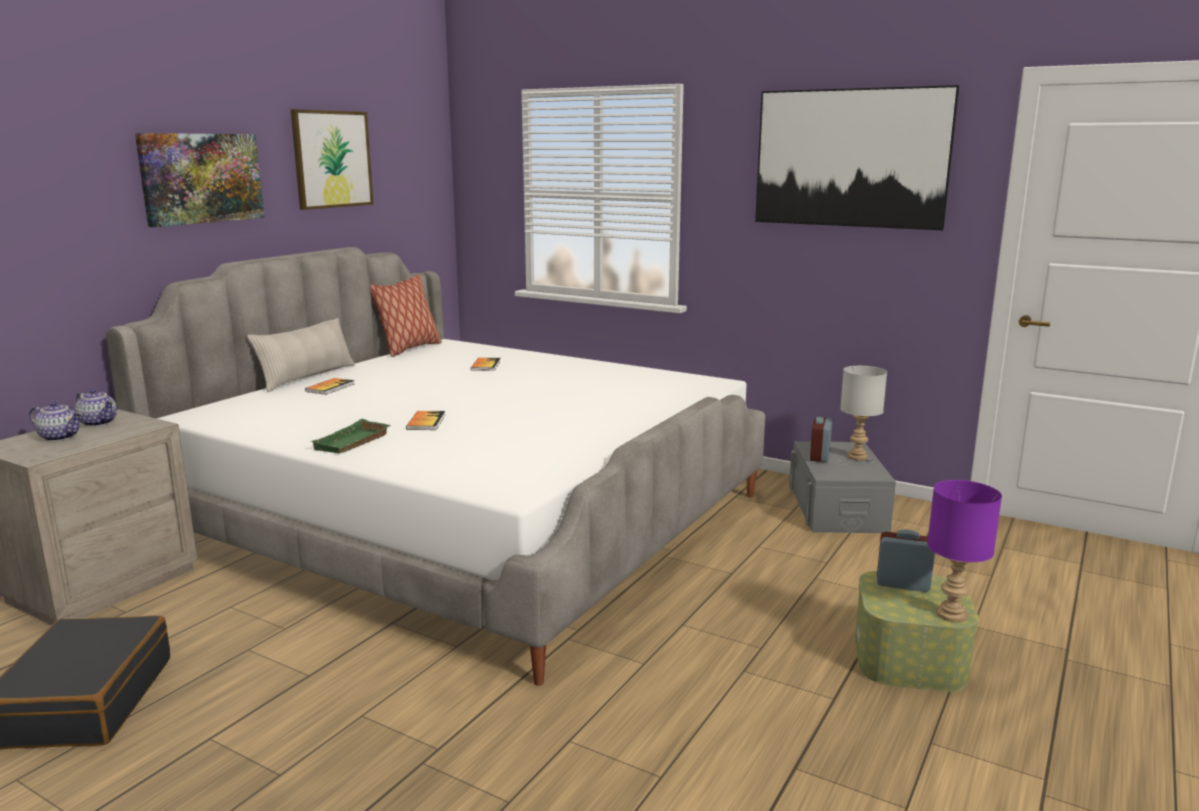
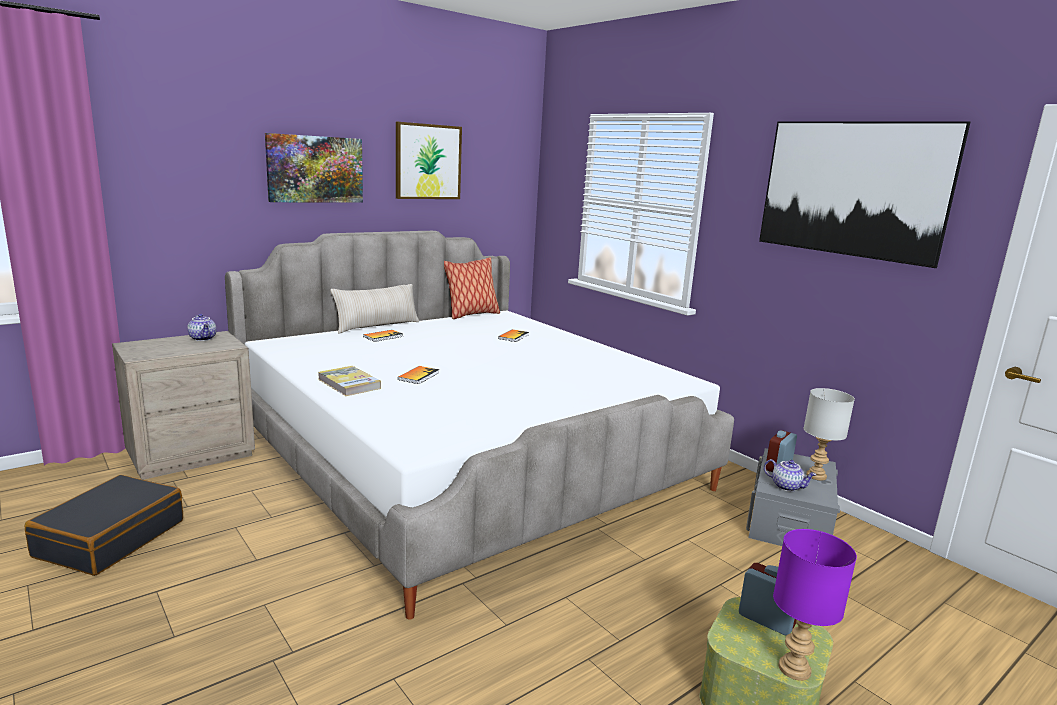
camera: 20 degrees right, 0 degrees up
(60, 437) = (169, 345): teapot -> teapot (787, 486)
(353, 443) = (349, 384): green tray -> book

